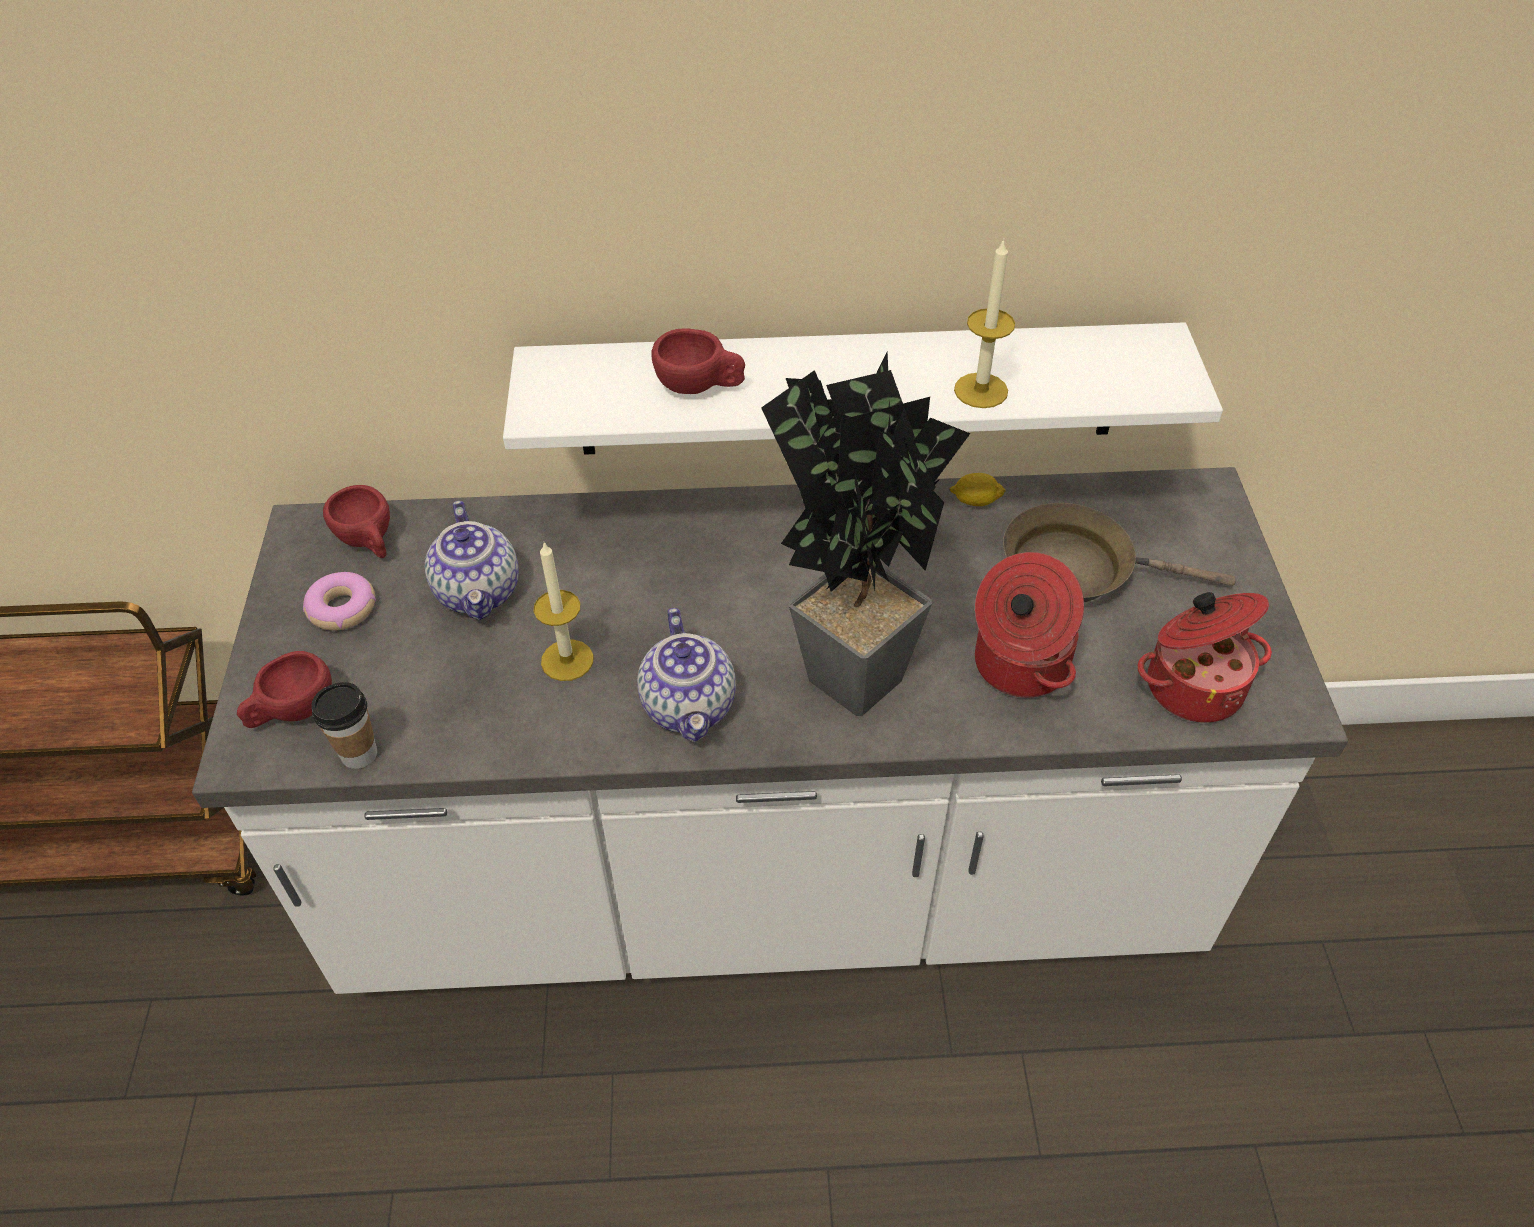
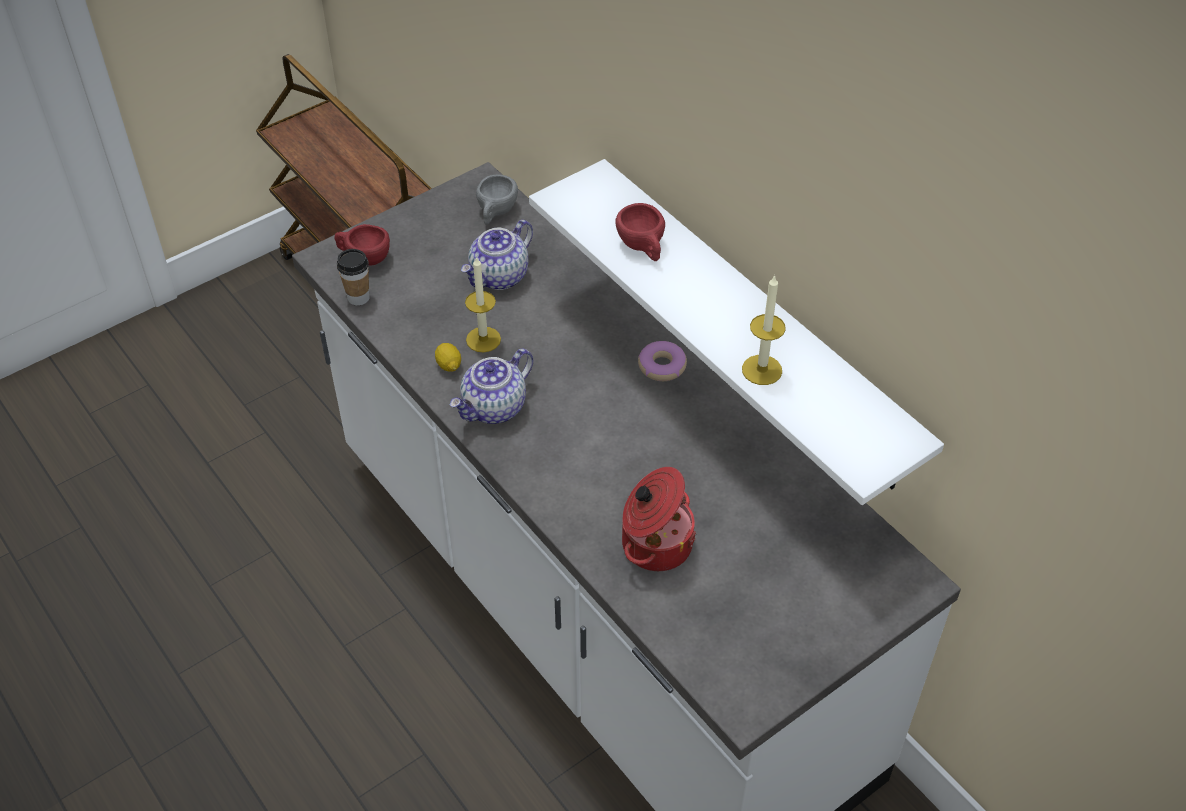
camera: 55 degrees right, 0 degrees up
(342, 608) = (442, 232): donut -> donut (661, 366)
(369, 541) = (495, 213): red cup -> grey cup
(849, 665) = (584, 462): potted plant -> none
(975, 501) = (781, 458): lemon -> lemon (448, 365)
(1078, 568) = (768, 539): brown frying pan -> none
(1192, 684) = (716, 642): cooking pot -> none

